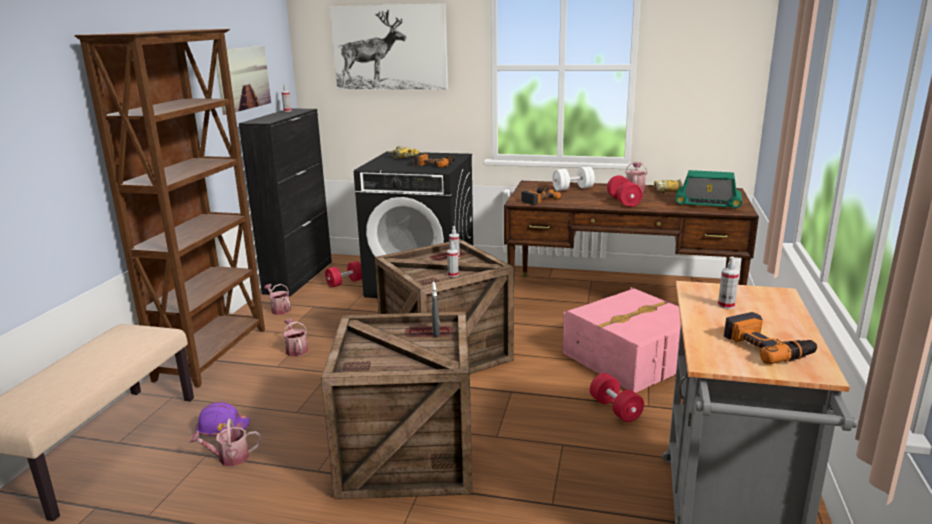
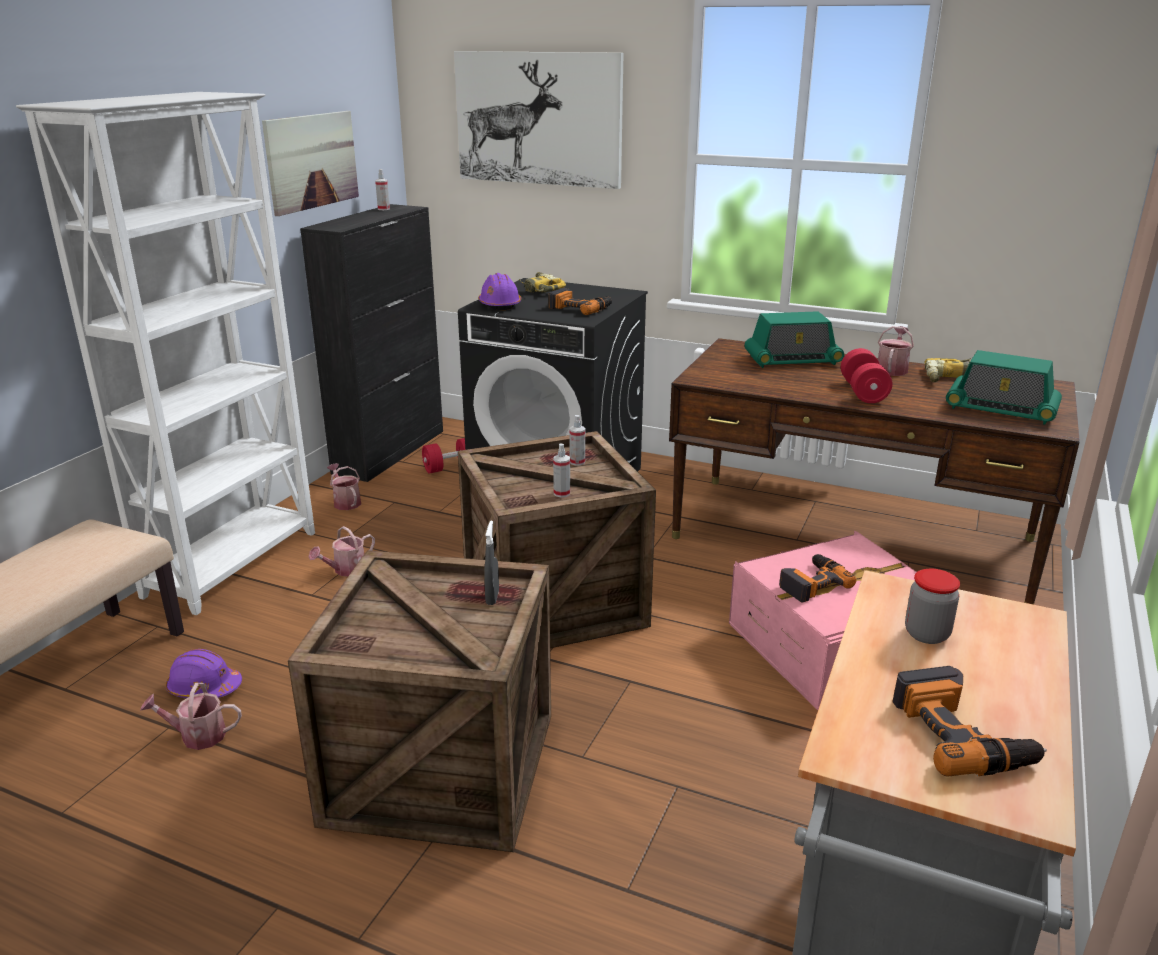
camera: 10 degrees right, 5 degrees up
(214, 353) = (235, 563): brown bookcase -> white bookcase
(296, 349) = (346, 570): watering can -> watering can turned 120 degrees counterclockwise
(380, 166) = (499, 304): none -> purple hard hat
(538, 199) = (728, 376): power drill -> power drill (811, 583)
(573, 188) = (792, 360): white dumbbell -> radio
(615, 409) = (780, 735): red dumbbell -> none
(726, 305) = (926, 634): spray bottle -> jar

